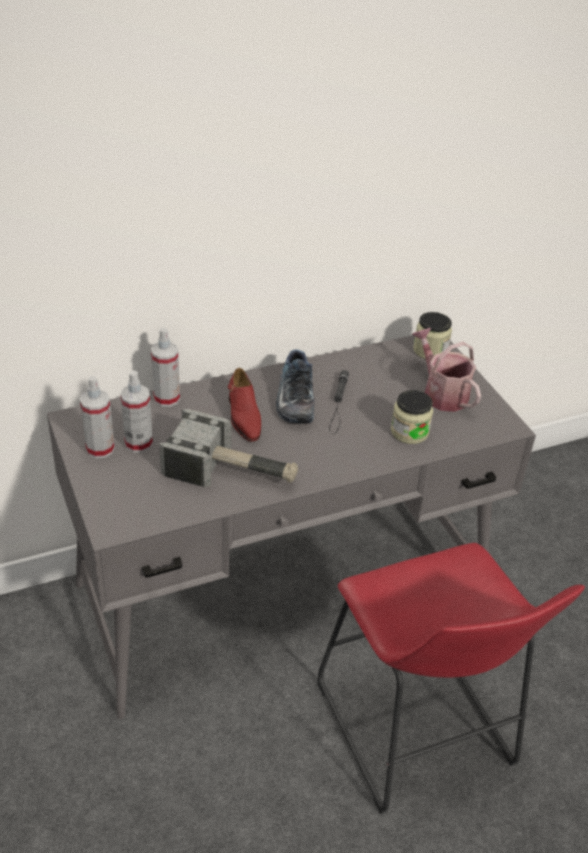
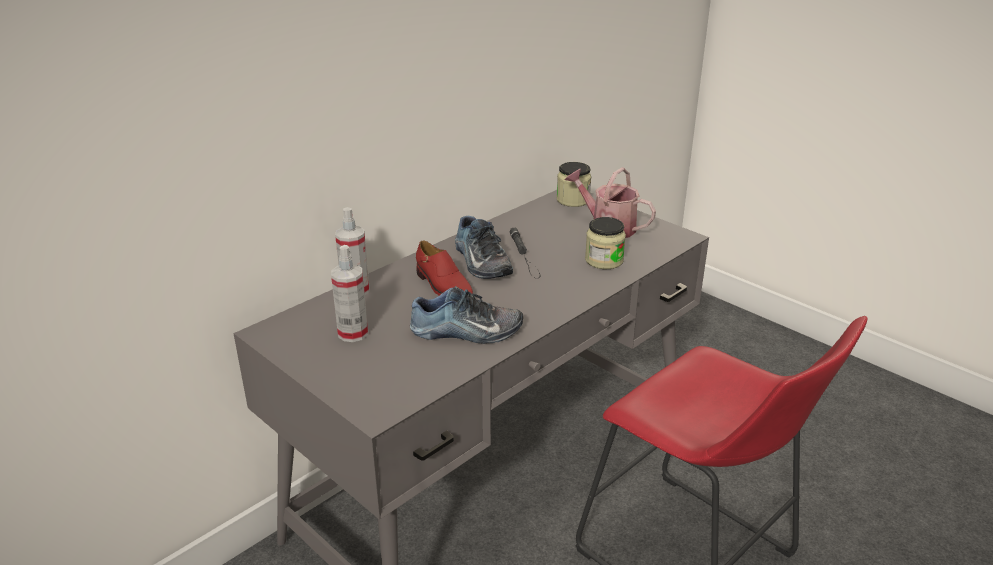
camera: 20 degrees left, 10 degrees down
(100, 449) = (315, 348): spray bottle -> none
(232, 472) = (466, 332): hammer -> shoe

